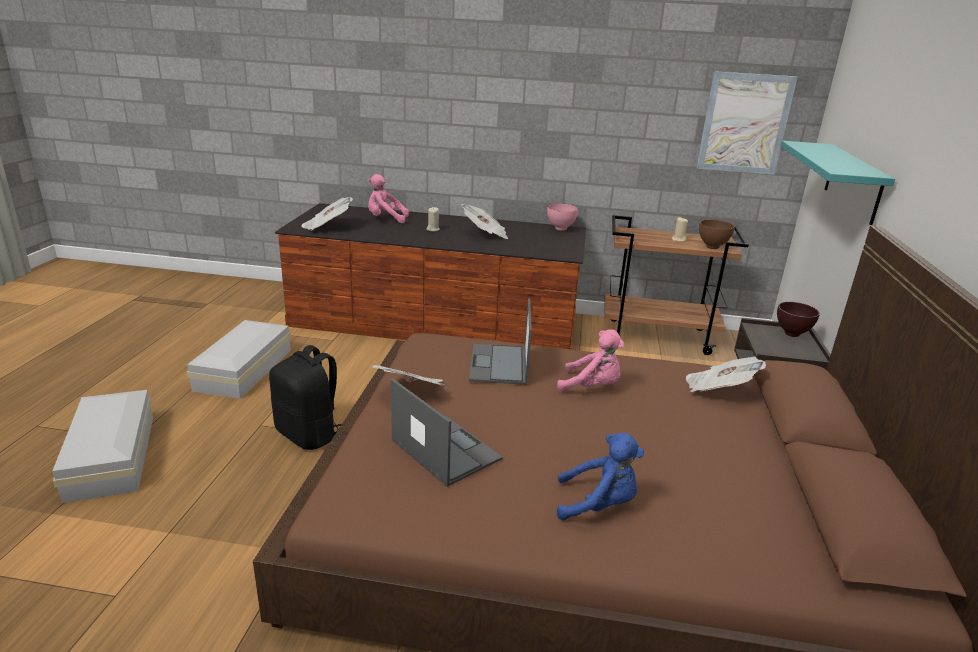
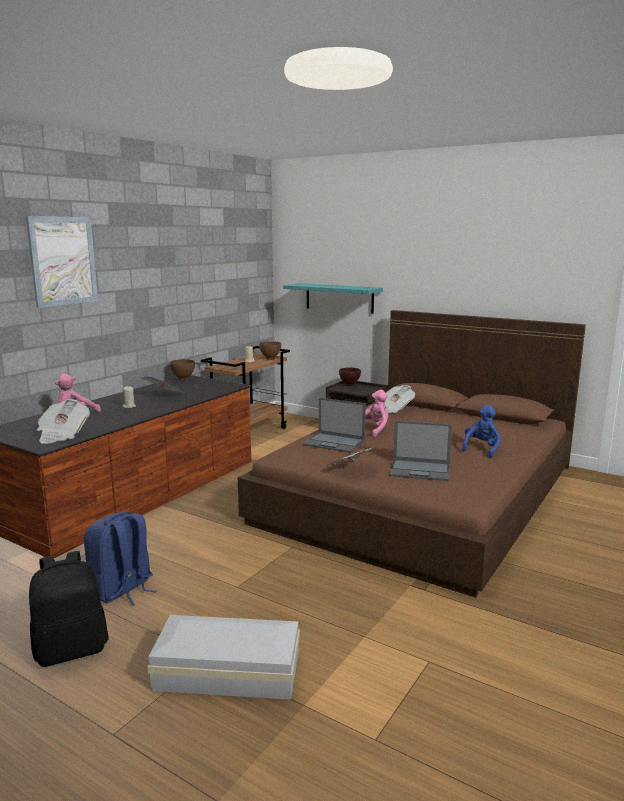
camera: 65 degrees left, 10 degrees down
(242, 370) = (122, 590): white storage box -> blue backpack
(309, 434) = (270, 566): black backpack -> black backpack (72, 649)
(444, 449) = (420, 470): laptop -> laptop turned 150 degrees counterclockwise
(560, 229) = (183, 379): pink bowl -> brown bowl
(744, 123) = (246, 280): picture -> picture (63, 261)

